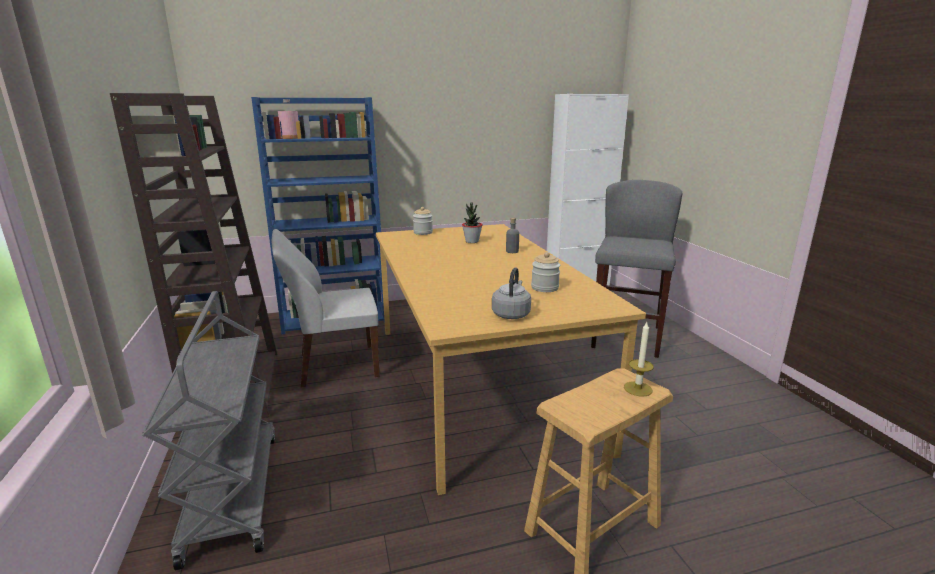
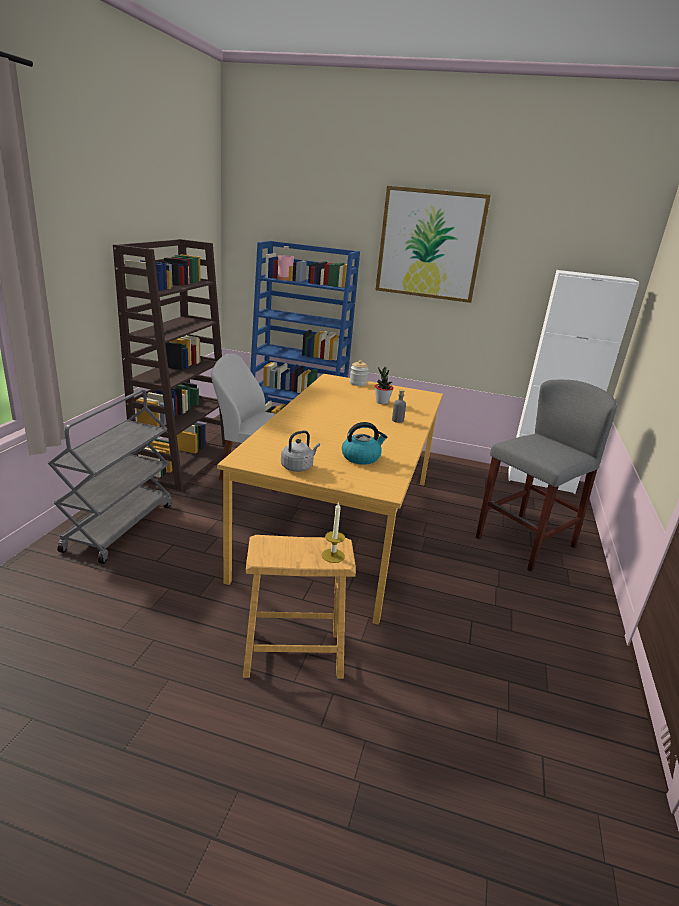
camera: 30 degrees right, 5 degrees up
(439, 83) = (430, 245): none -> picture
(544, 288) = (361, 457): jar -> kettle

